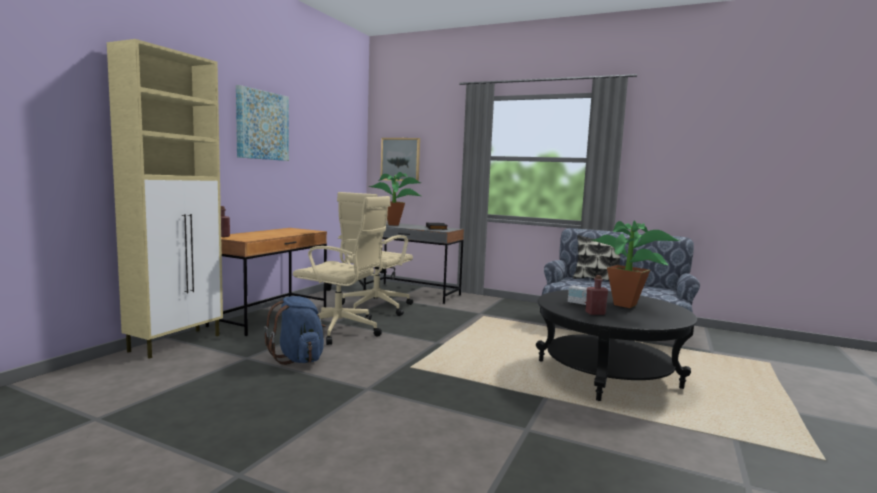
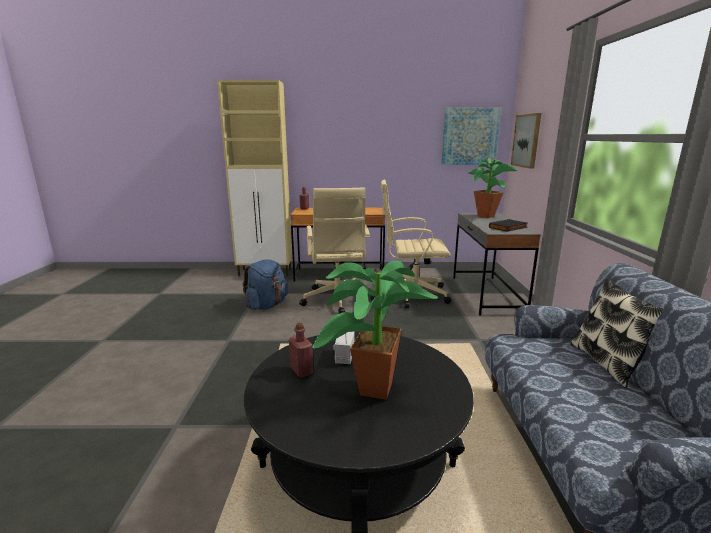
camera: 65 degrees right, 10 degrees up
(262, 125) = (354, 120): picture -> picture (470, 136)

